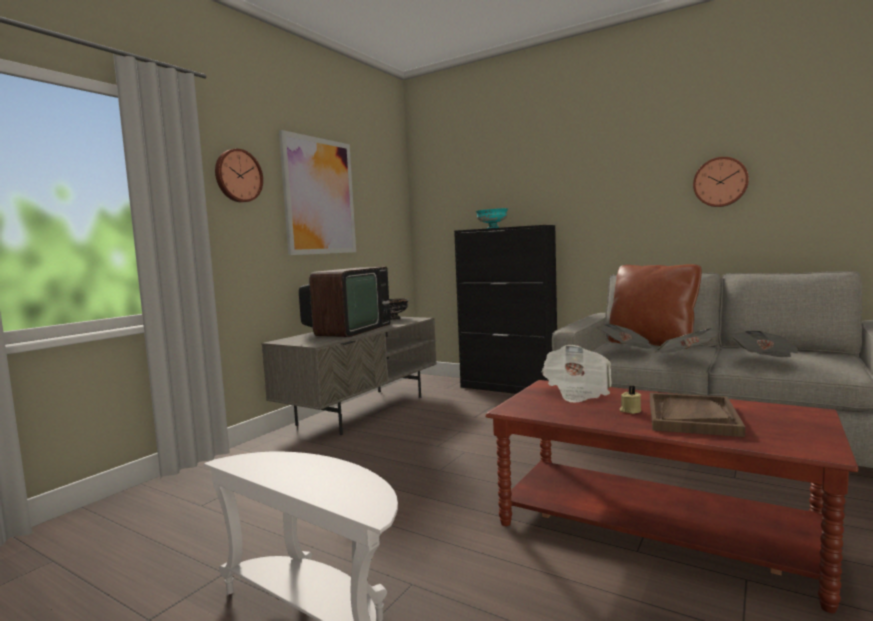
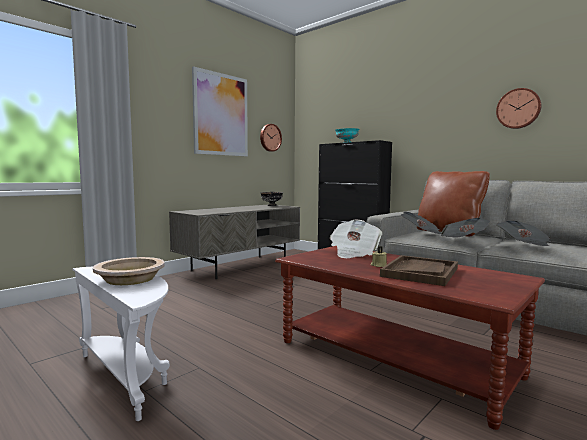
camera: 10 degrees right, 0 degrees up
(237, 176) = (158, 96): wall clock -> wall clock (270, 137)
(316, 474) = (130, 279): none -> beige bowl
(348, 330) = (232, 209): television -> none

